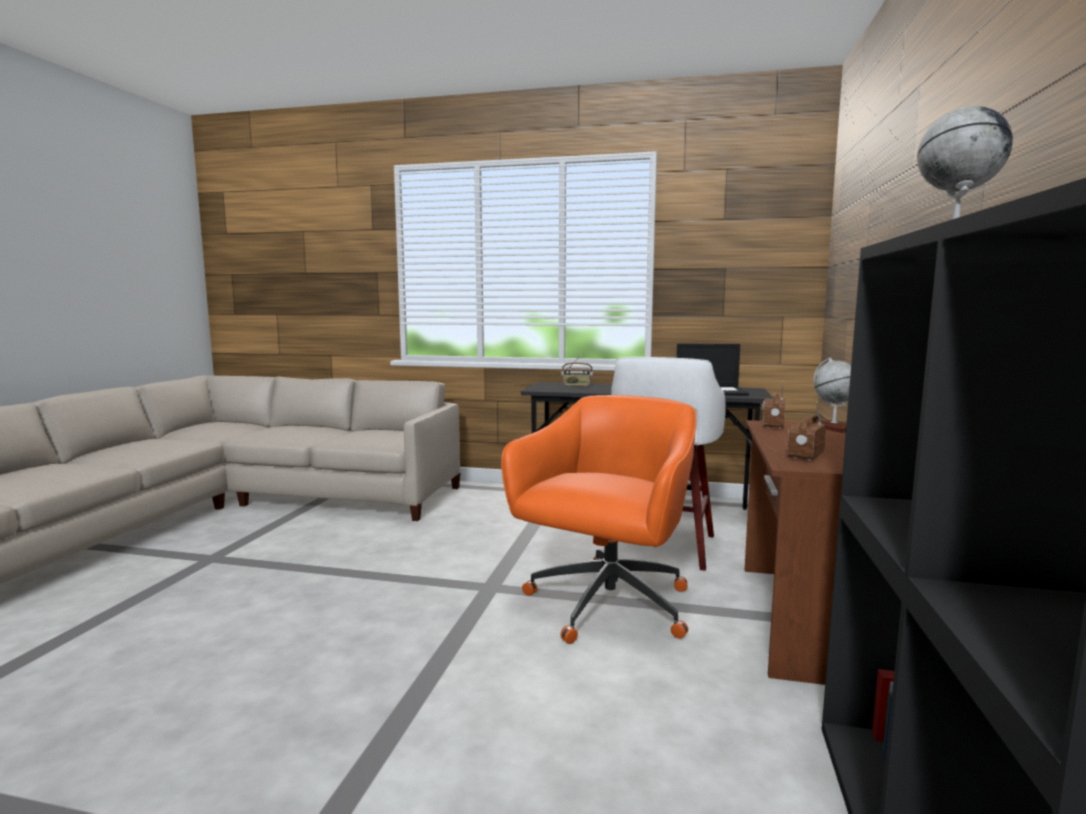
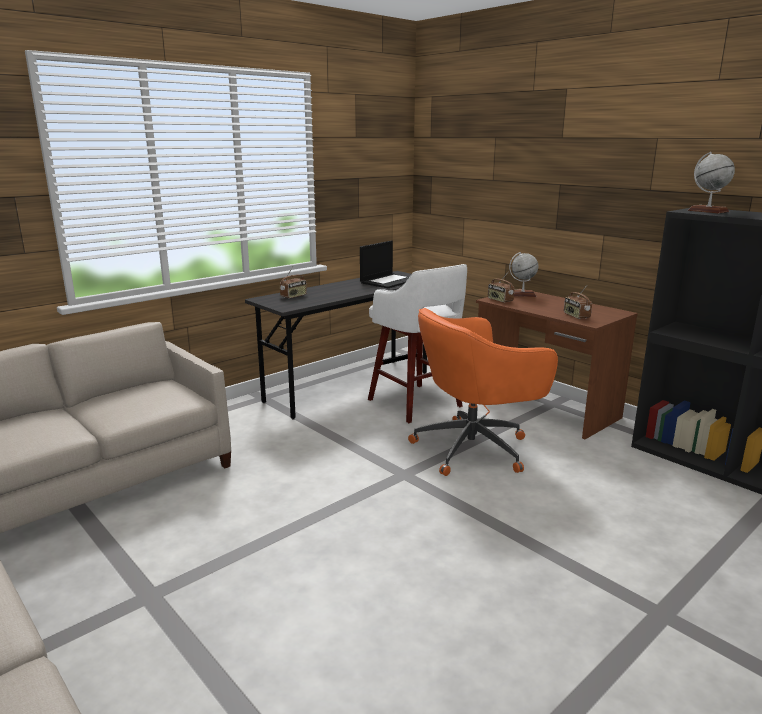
camera: 55 degrees left, 10 degrees up
(606, 606) = (474, 448): orange office chair -> orange office chair turned 90 degrees counterclockwise

